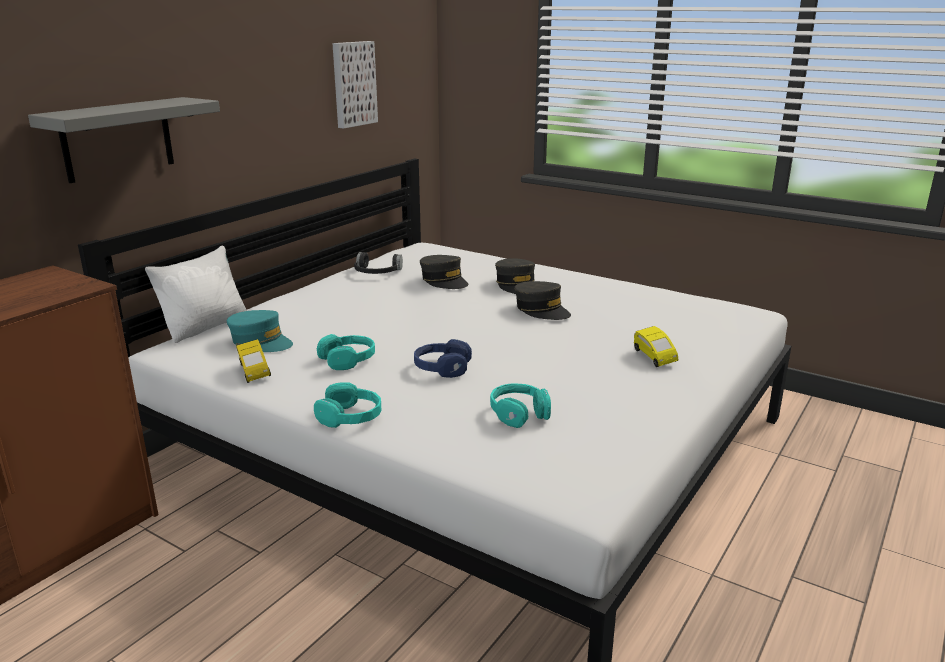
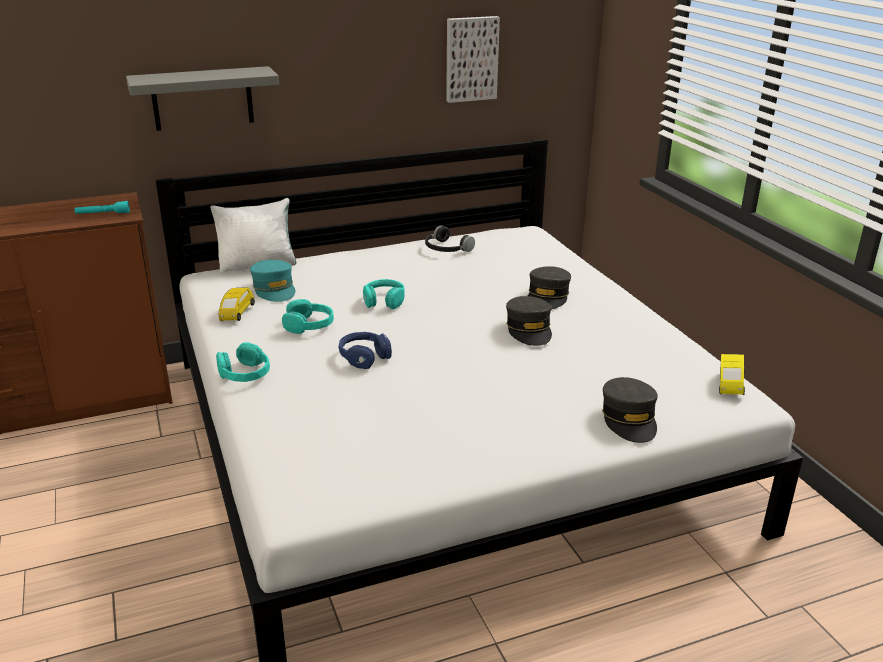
camera: 35 degrees right, 5 degrees up
(51, 290) = (103, 214): none -> turquoise flashlight
(444, 281) = (486, 273): grey cap -> grey cap (629, 419)
(519, 413) = (359, 419): turquoise headphones -> turquoise headphones (384, 301)
(653, 357) = (556, 412): yellow toy car -> yellow toy car (729, 385)

